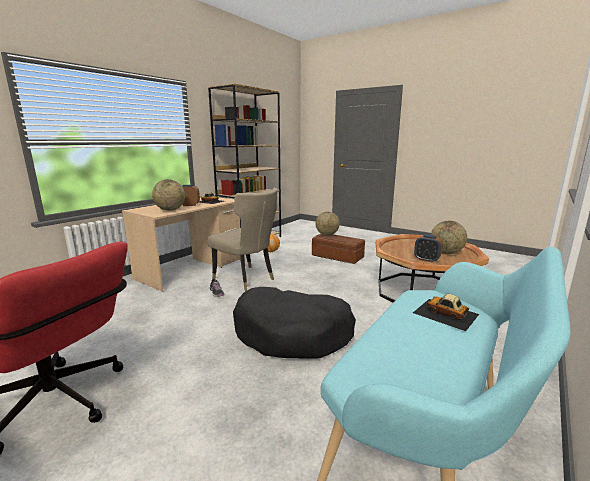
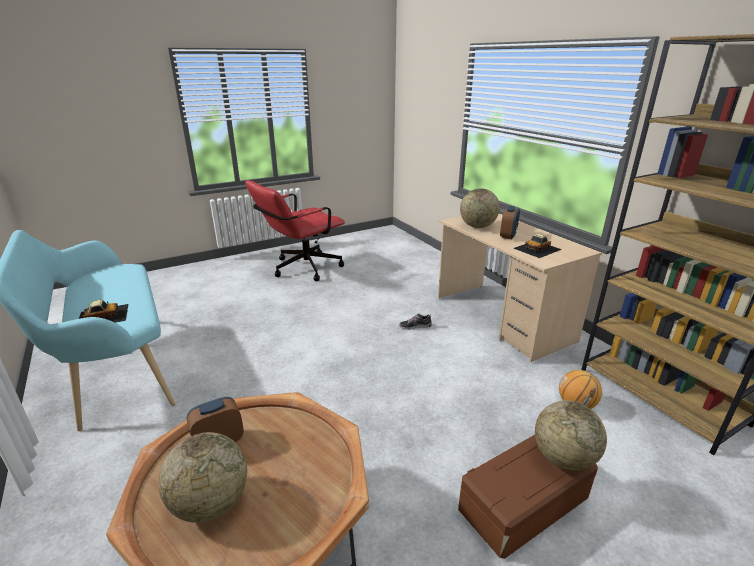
camera: 115 degrees right, 10 degrees up
(246, 279) = (443, 352): beige chair -> none
(293, 333) = (287, 353): black dog bed -> none

